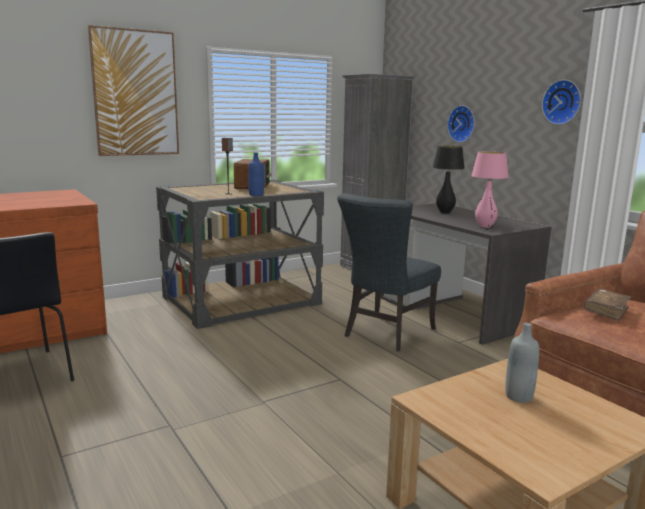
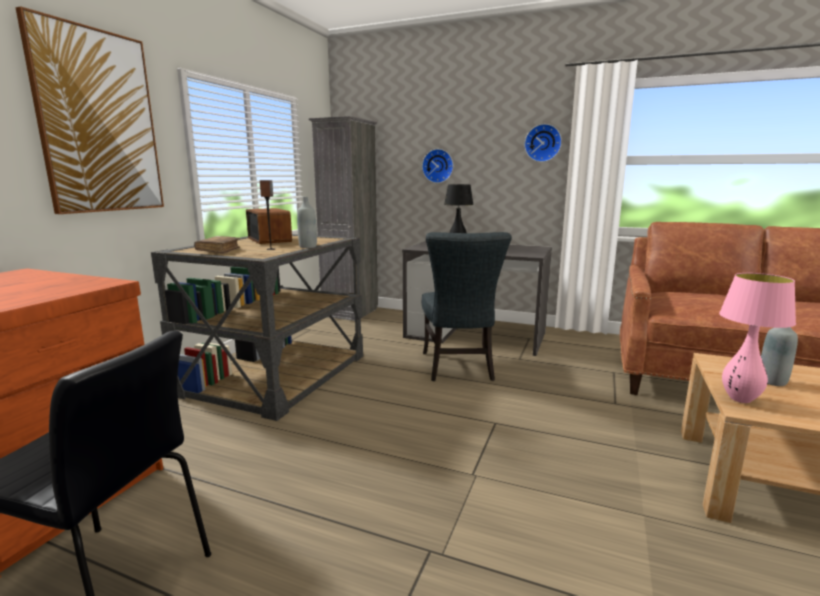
camera: 35 degrees left, 0 degrees up
(256, 195) = (308, 247): blue bottle -> grey bottle
(484, 226) = (518, 252): pink table lamp -> pink table lamp (739, 399)
(606, 311) = (689, 301): brown book -> brown book (218, 250)

